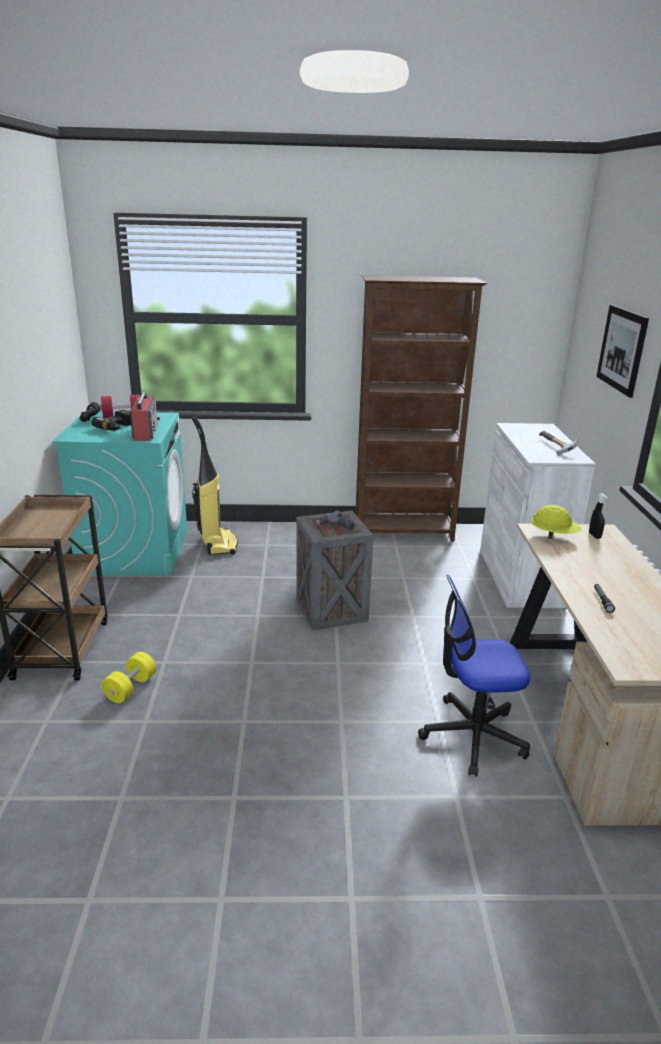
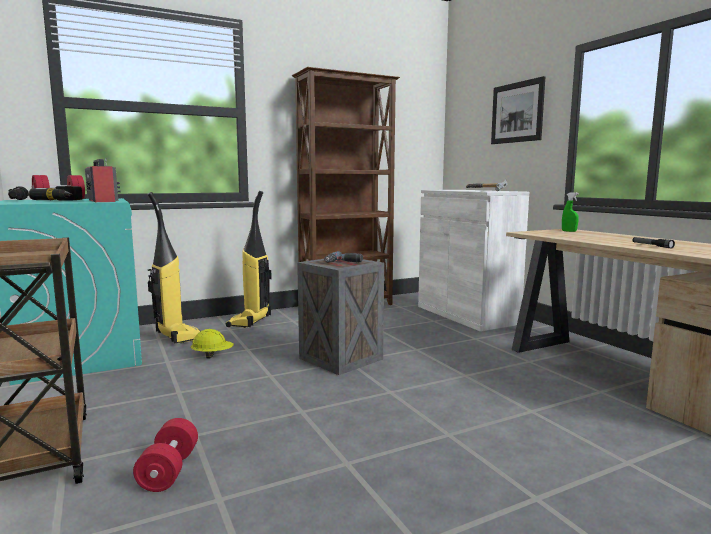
camera: 25 degrees left, 15 degrees down
(130, 688) = (169, 470): yellow dumbbell -> red dumbbell
(291, 537) = (250, 321): none -> vacuum cleaner
(472, 735) = (572, 413): office chair -> none
(553, 536) = (544, 233): yellow hard hat -> yellow hard hat (213, 356)
(594, 536) = (569, 231): black spray bottle -> green spray bottle

